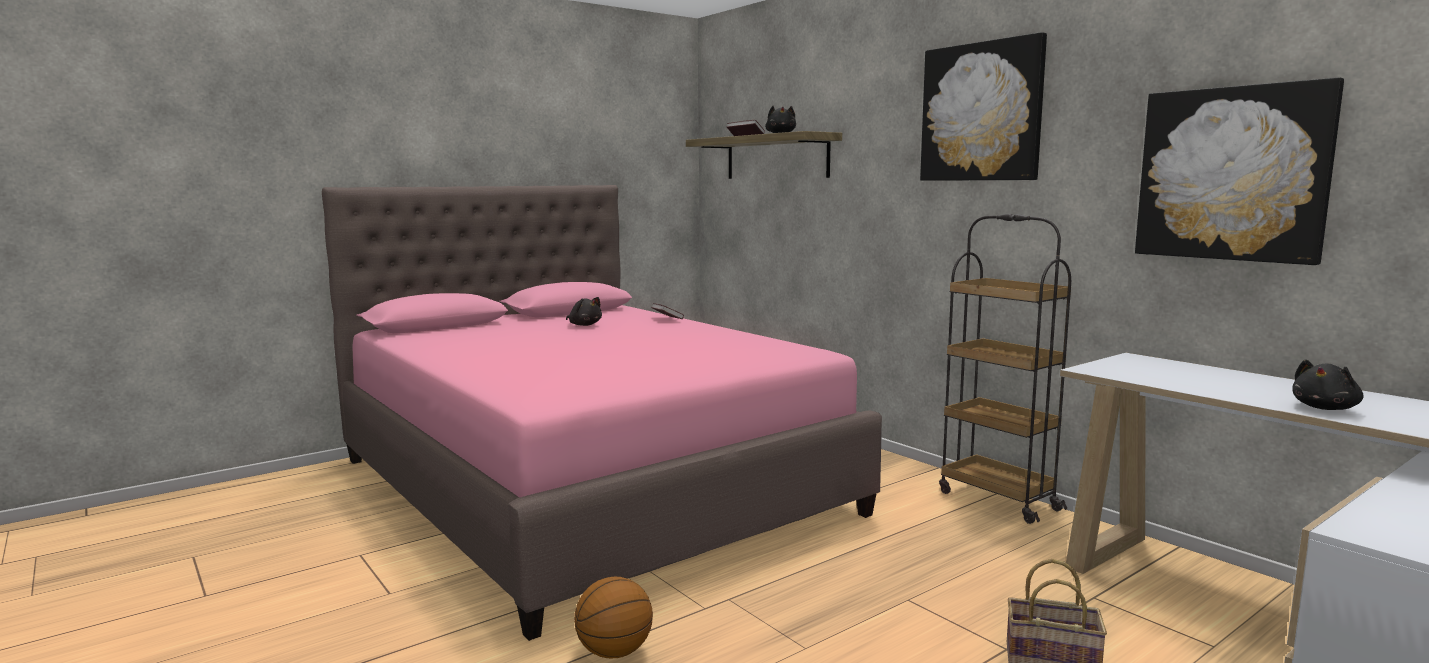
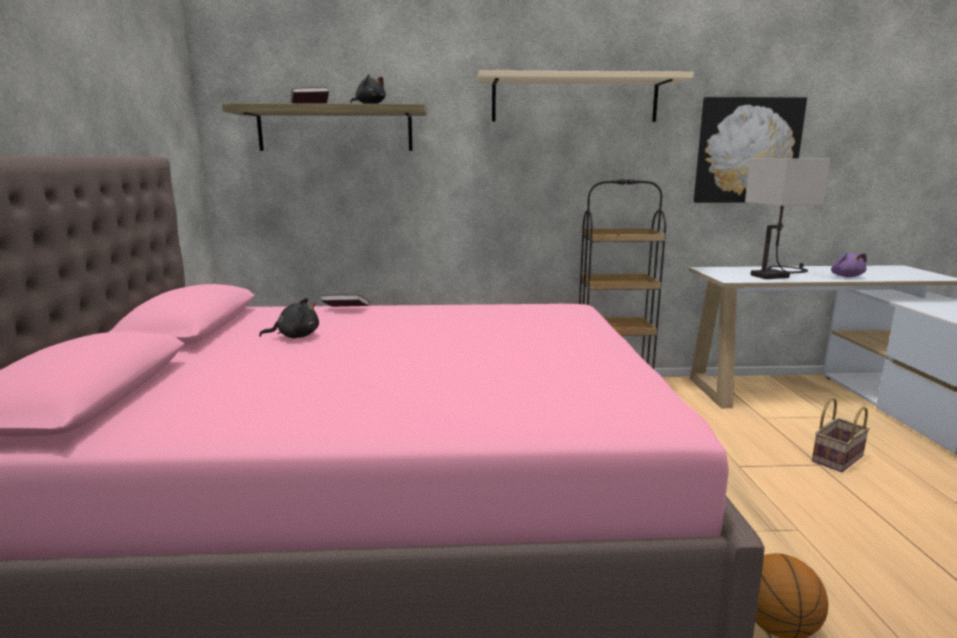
camera: 55 degrees left, 5 degrees up
(981, 112) = (575, 100): picture -> beige shelf
(1216, 382) = (779, 273): none -> table lamp
(1325, 408) = (846, 276): black plush toy -> purple plush toy

